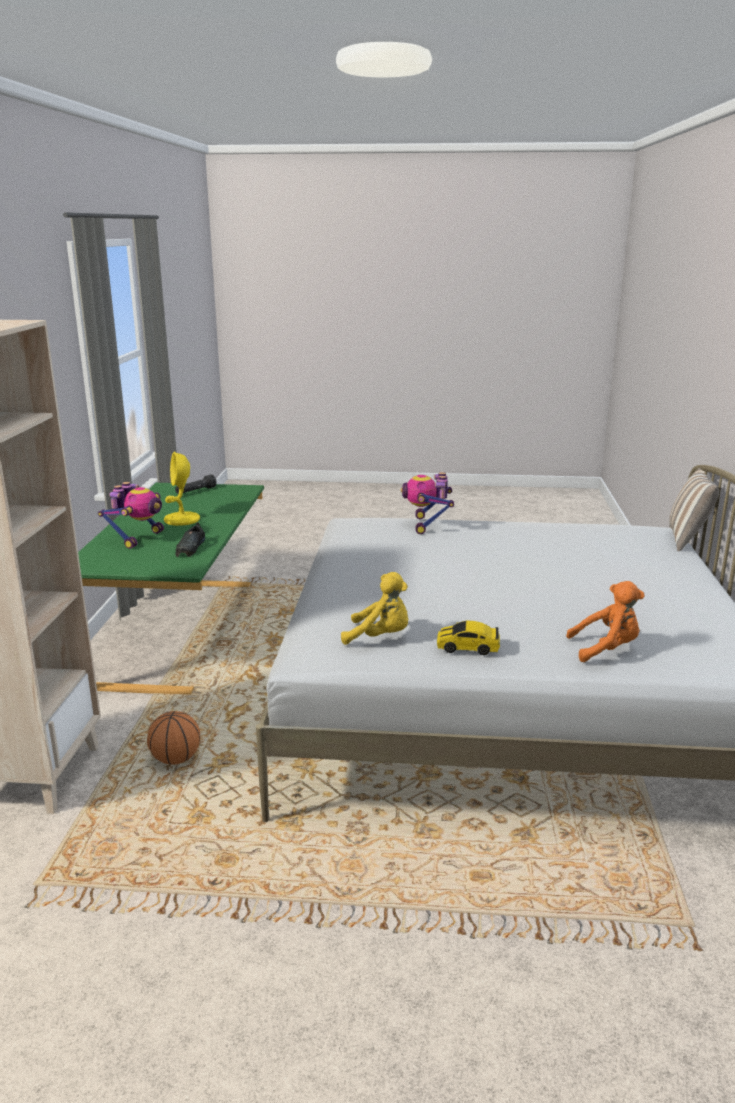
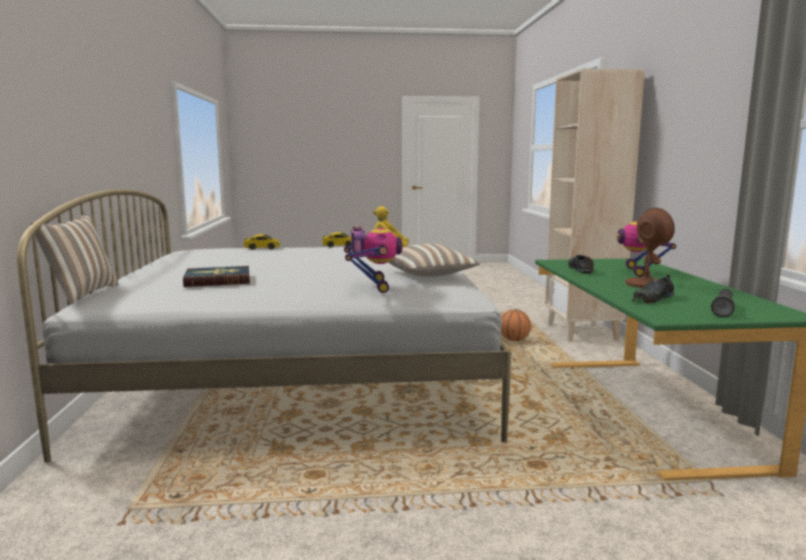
camera: 170 degrees right, 10 degrees down
(182, 519) = (645, 284): yellow table lamp -> brown table lamp
(217, 503) = (652, 298): none -> black shoe
(365, 541) = (430, 275): none -> pillow
(578, 543) = (218, 280): none -> book
(606, 649) = (262, 248): orange plush toy -> toy car

